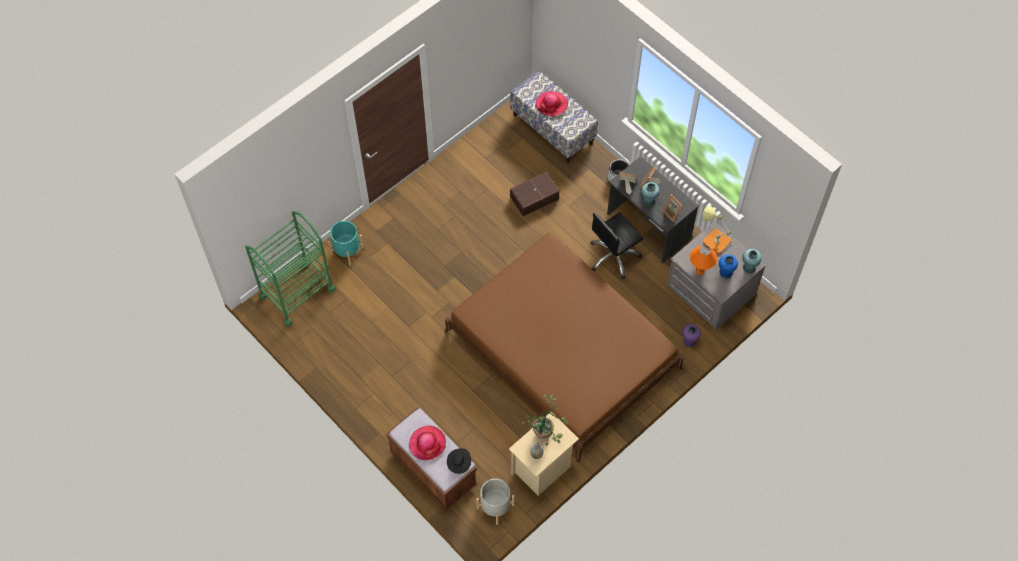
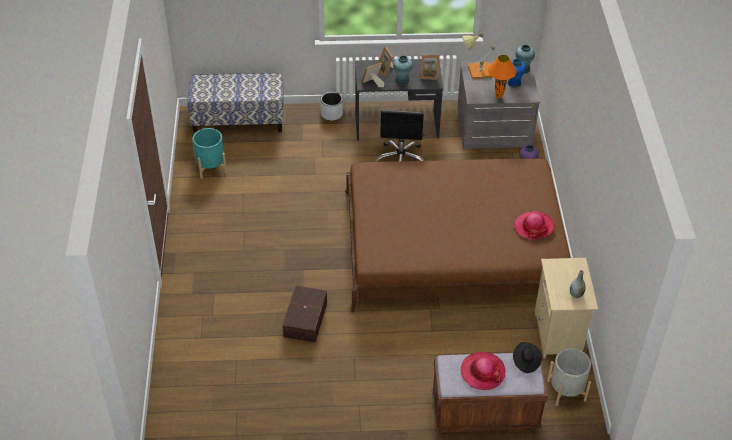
camera: 50 degrees left, 15 degrees down
(297, 293) = (185, 395): green cart -> none
(347, 251) = (186, 327): turquoise planter -> turquoise planter (211, 167)
(533, 197) = (288, 172): brown storage box -> brown storage box (304, 320)
(547, 432) = (559, 274): potted plant -> none
(551, 104) = (232, 87): hat -> hat (534, 227)

